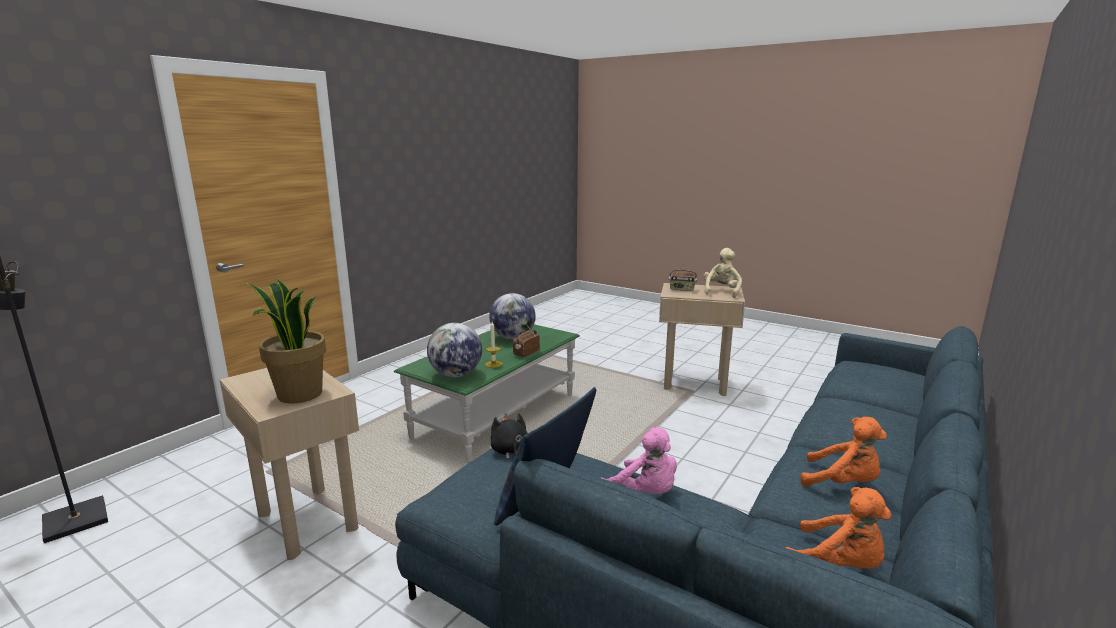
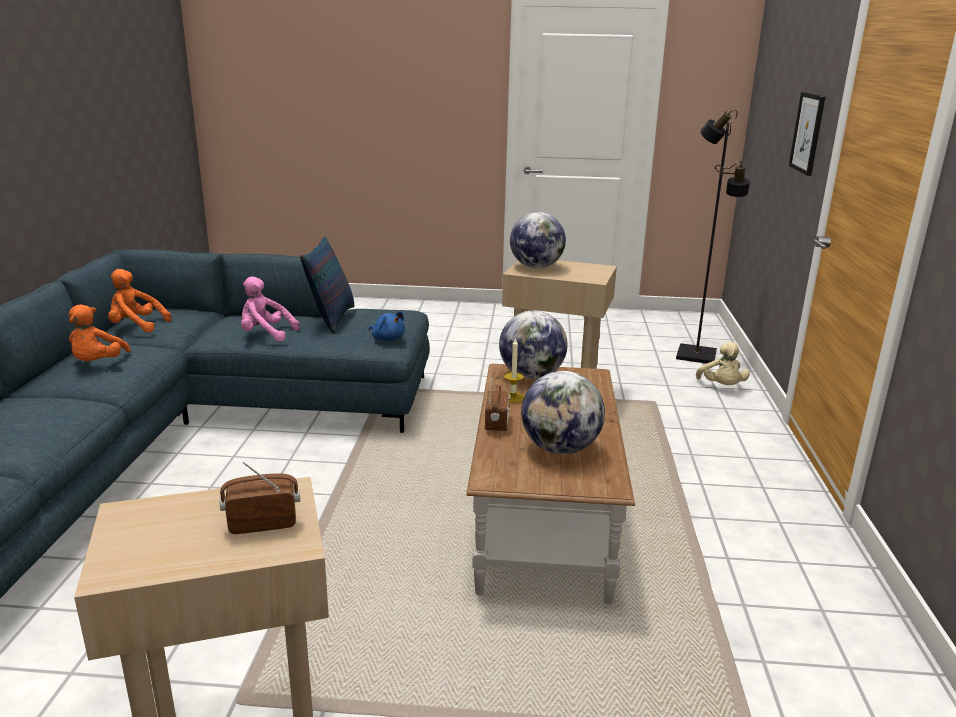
camera: 150 degrees right, 5 degrees up
(87, 201) = (807, 133): none -> picture
(299, 394) = (536, 267): potted plant -> globe
(496, 416) = (543, 517): green coffee table -> brown coffee table
(510, 451) = (387, 338): black plush toy -> blue plush toy
(721, 292) = (150, 540): beige plush toy -> beige plush toy (721, 387)
(842, 483) = (98, 363): orange plush toy -> orange plush toy turned 90 degrees counterclockwise

